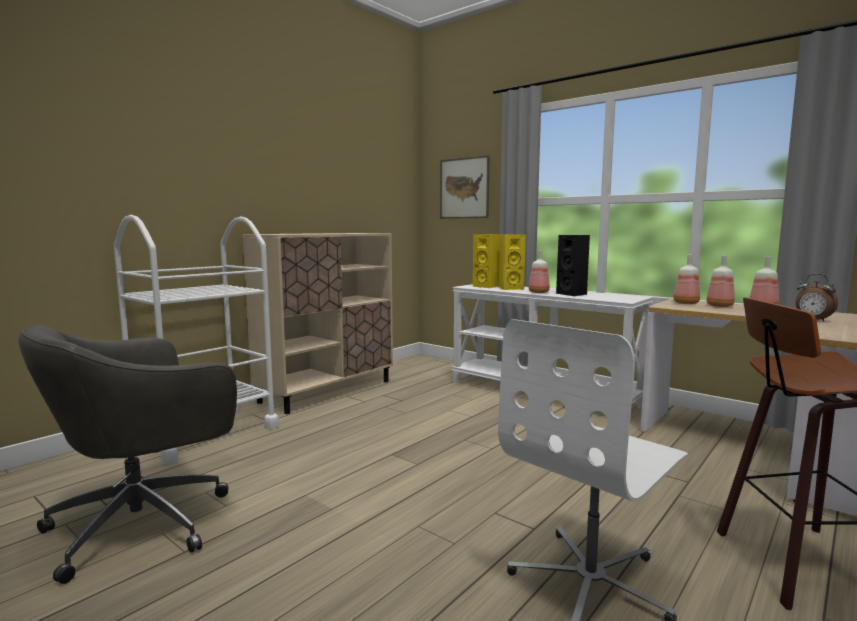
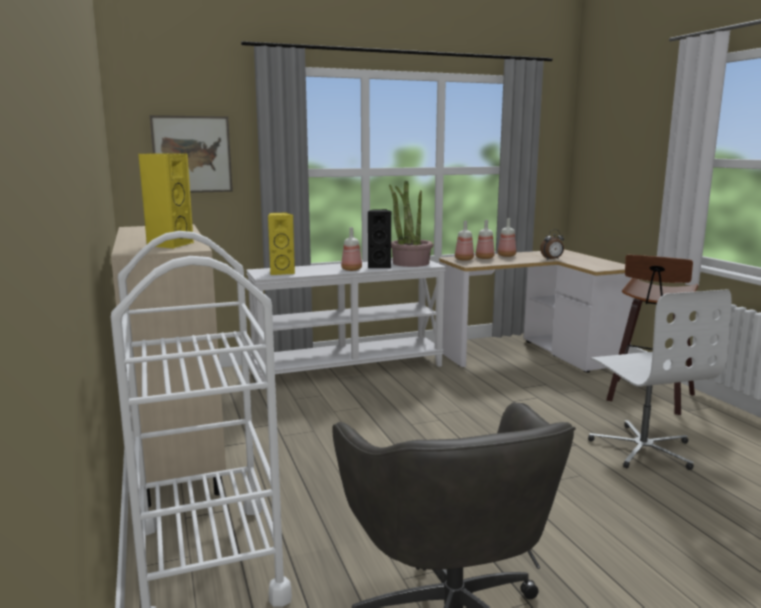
camera: 60 degrees left, 5 degrees up
(510, 288) = (310, 270): yellow speaker -> yellow speaker (169, 245)
(612, 297) = (410, 263): none -> potted plant

